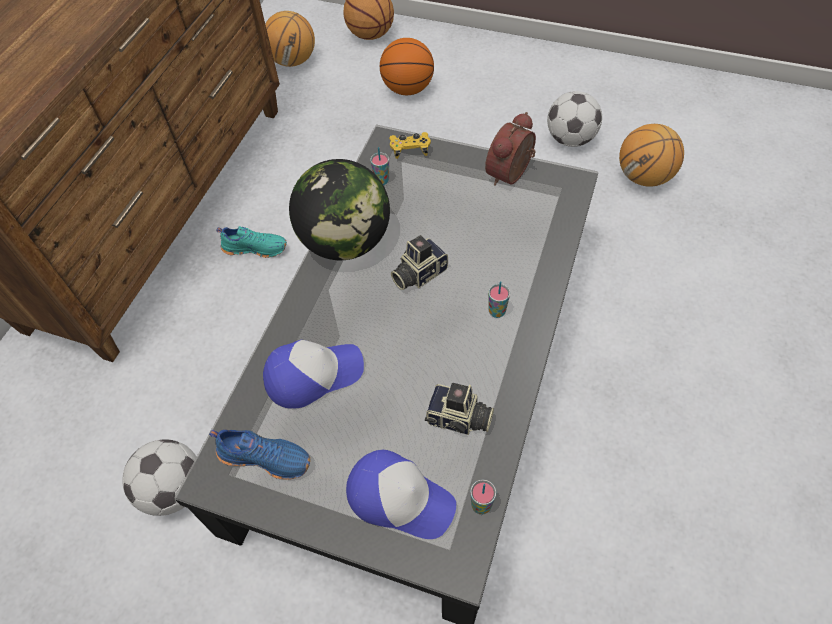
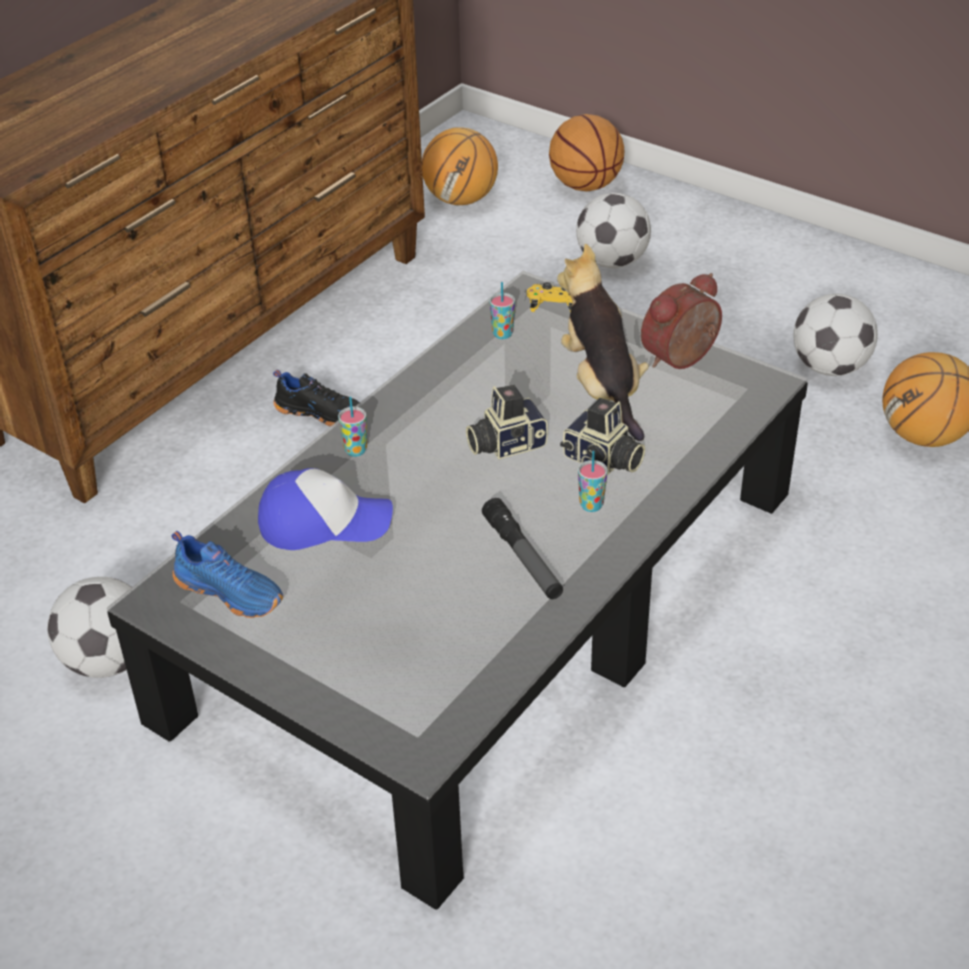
camera: 15 degrees right, 15 degrees down
(255, 247) = (320, 412): turquoise shoe -> black shoe
(345, 242) = (426, 391): globe -> none
(399, 498) = (377, 668): cap -> none
(408, 89) = (612, 262): basketball -> football
(459, 420) = (489, 607): camera -> camera (602, 461)
(466, 210) = (602, 387): none -> plush toy
(466, 369) = (523, 557): none -> flashlight
(481, 505) = (477, 699): cup -> cup (355, 450)

